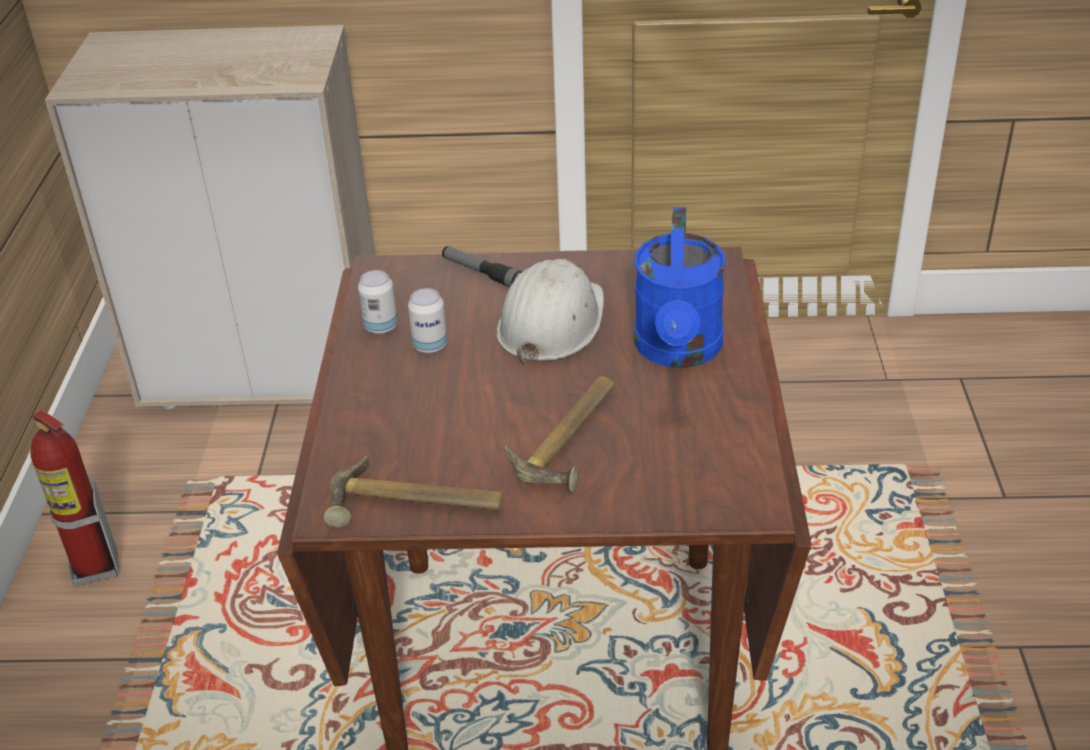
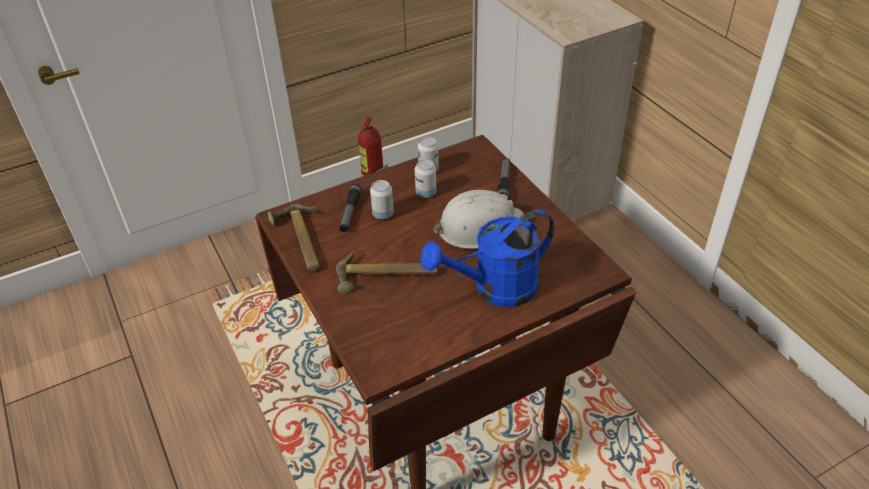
camera: 60 degrees right, 5 degrees up
(399, 433) = (350, 213): none -> flashlight
(435, 401) = (383, 214): none -> can

